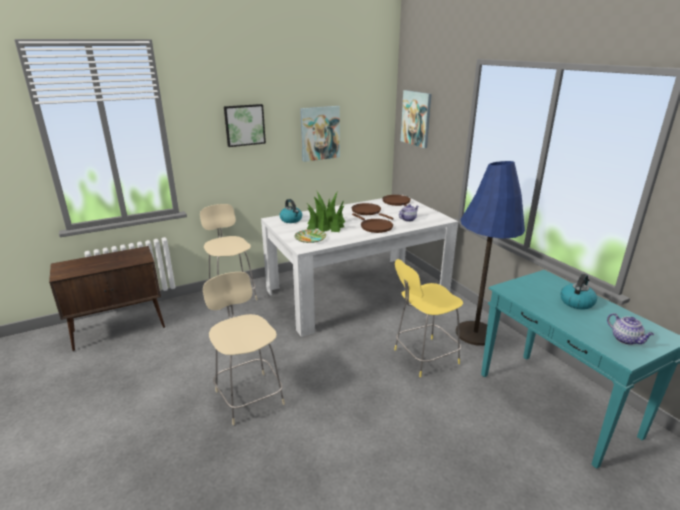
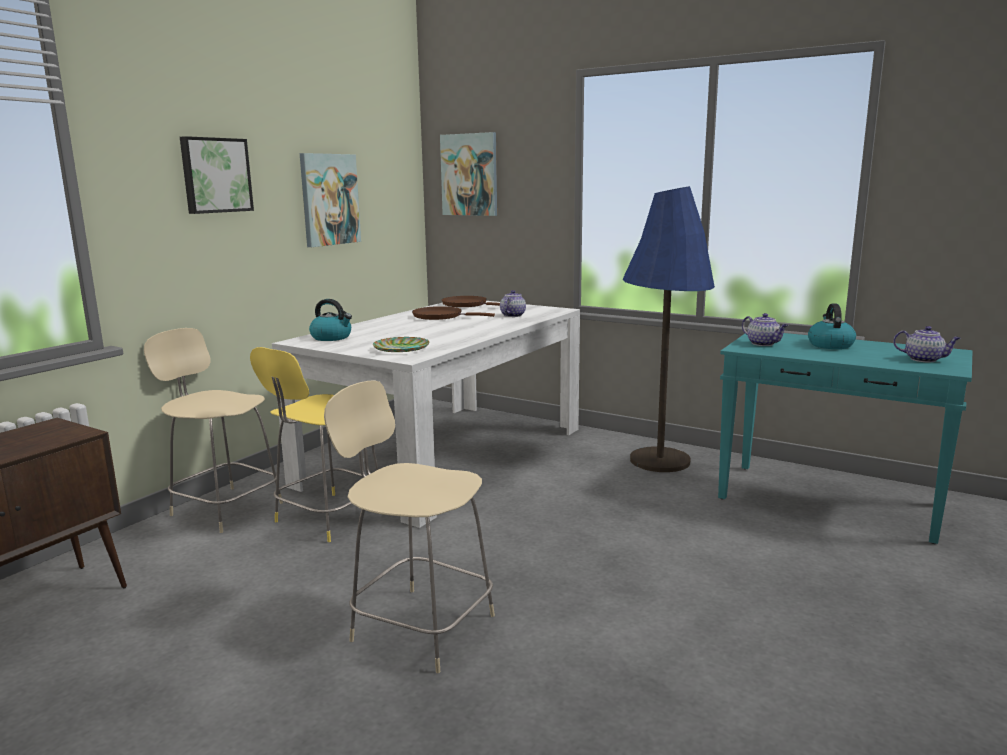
camera: 30 degrees left, 10 degrees down
(326, 225) = (401, 334): potted plant -> none
(374, 227) = (479, 327): brown frying pan -> none
(424, 357) = (627, 500): yellow stool -> yellow stool (328, 518)
(529, 287) = (763, 344): none -> teapot

